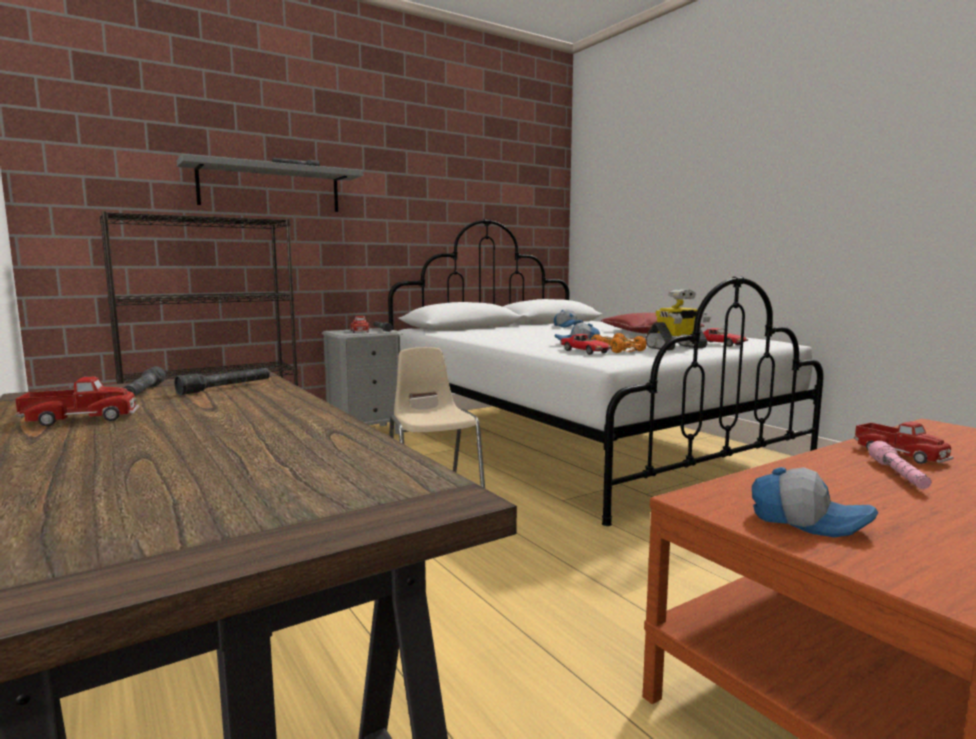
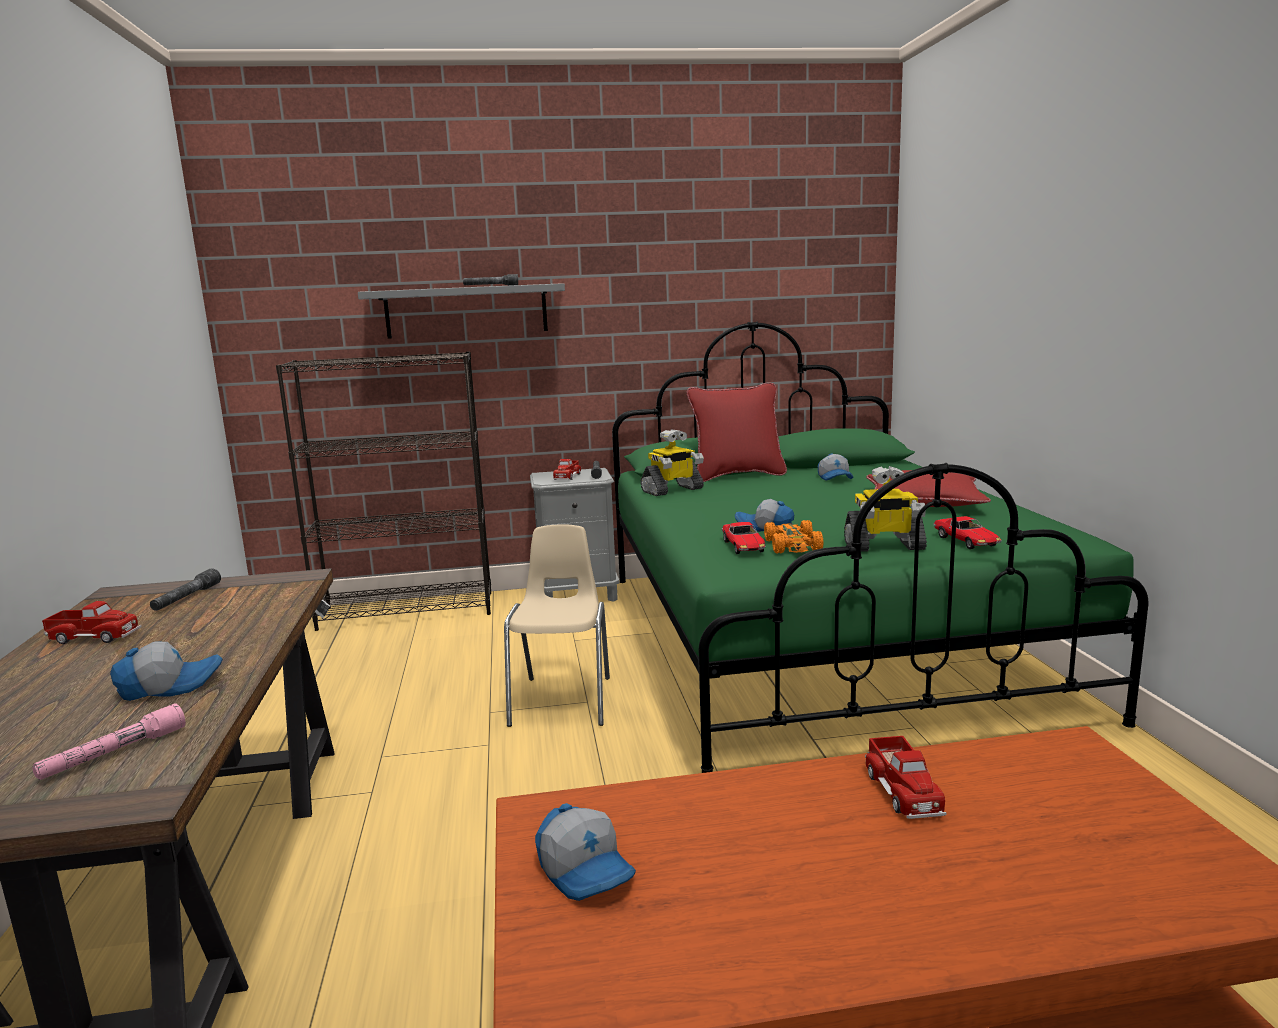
camera: 25 degrees right, 5 degrees up
(226, 388) = (251, 598): grey flashlight -> none
(273, 436) = (170, 686): none -> cap
(465, 334) = (672, 490): none -> toy robot
(497, 327) = (737, 475): none -> red pillow
(579, 440) = (819, 639): white bed -> green bed
(898, 475) = (826, 825): pink flashlight -> pink flashlight (113, 754)

